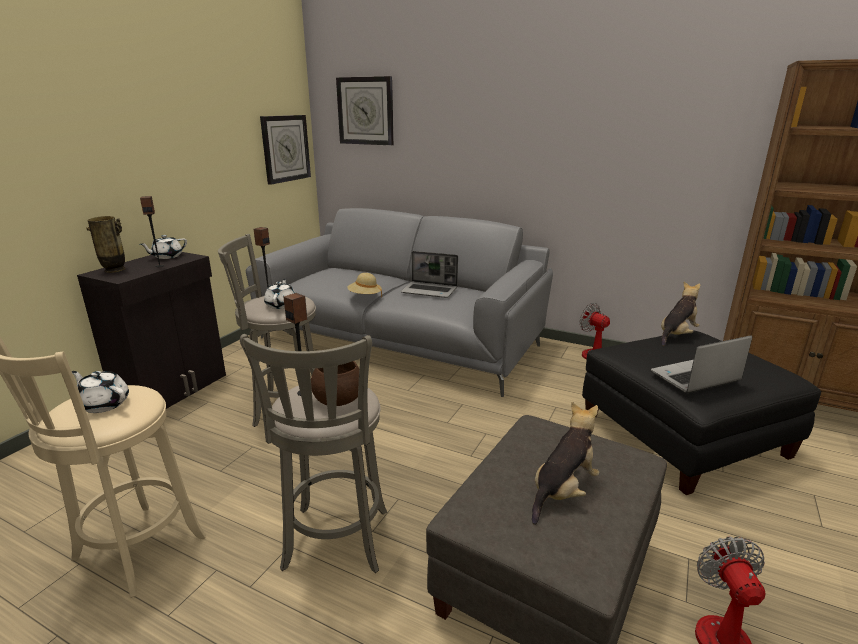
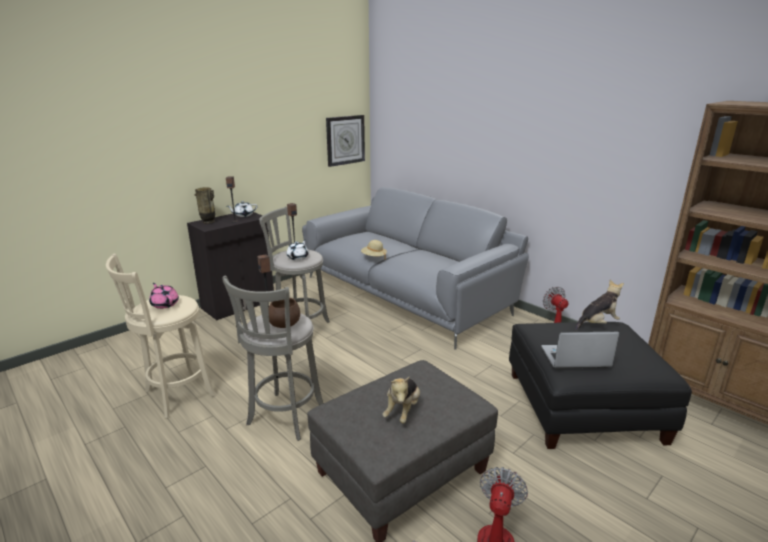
camera: 20 degrees right, 0 degrees up
(104, 404) = (165, 304): white teapot -> pink teapot
(365, 111) = (405, 114): wall clock -> none
(430, 291) = (422, 259): laptop -> none
(562, 491) = (402, 411): plush toy -> plush toy turned 135 degrees clockwise

